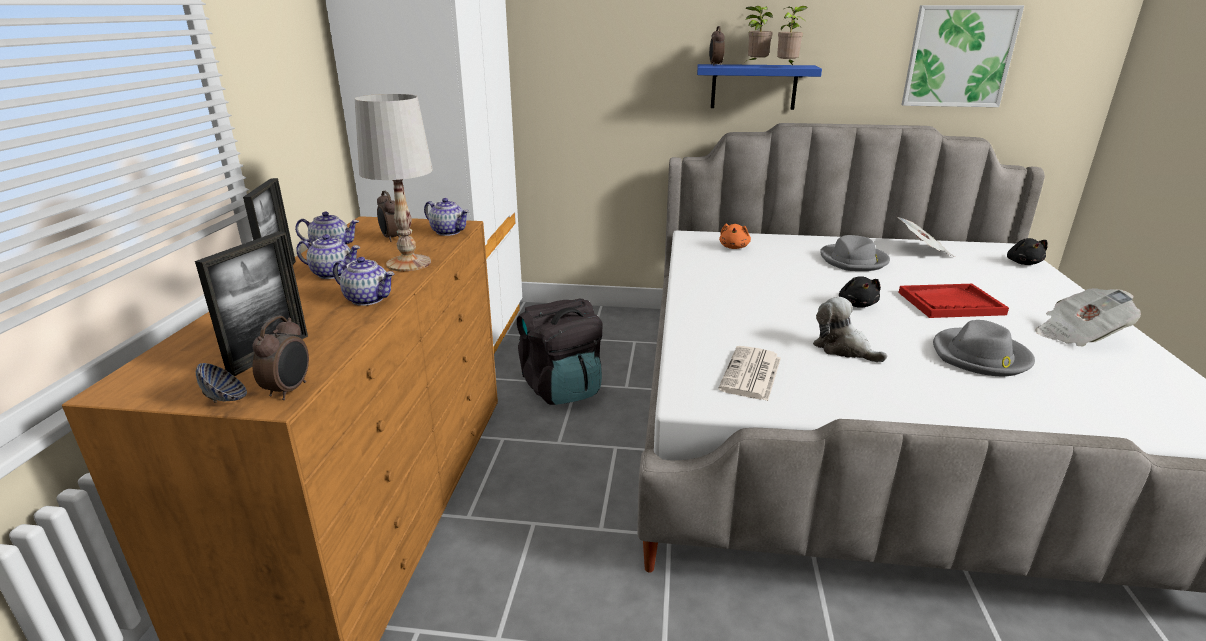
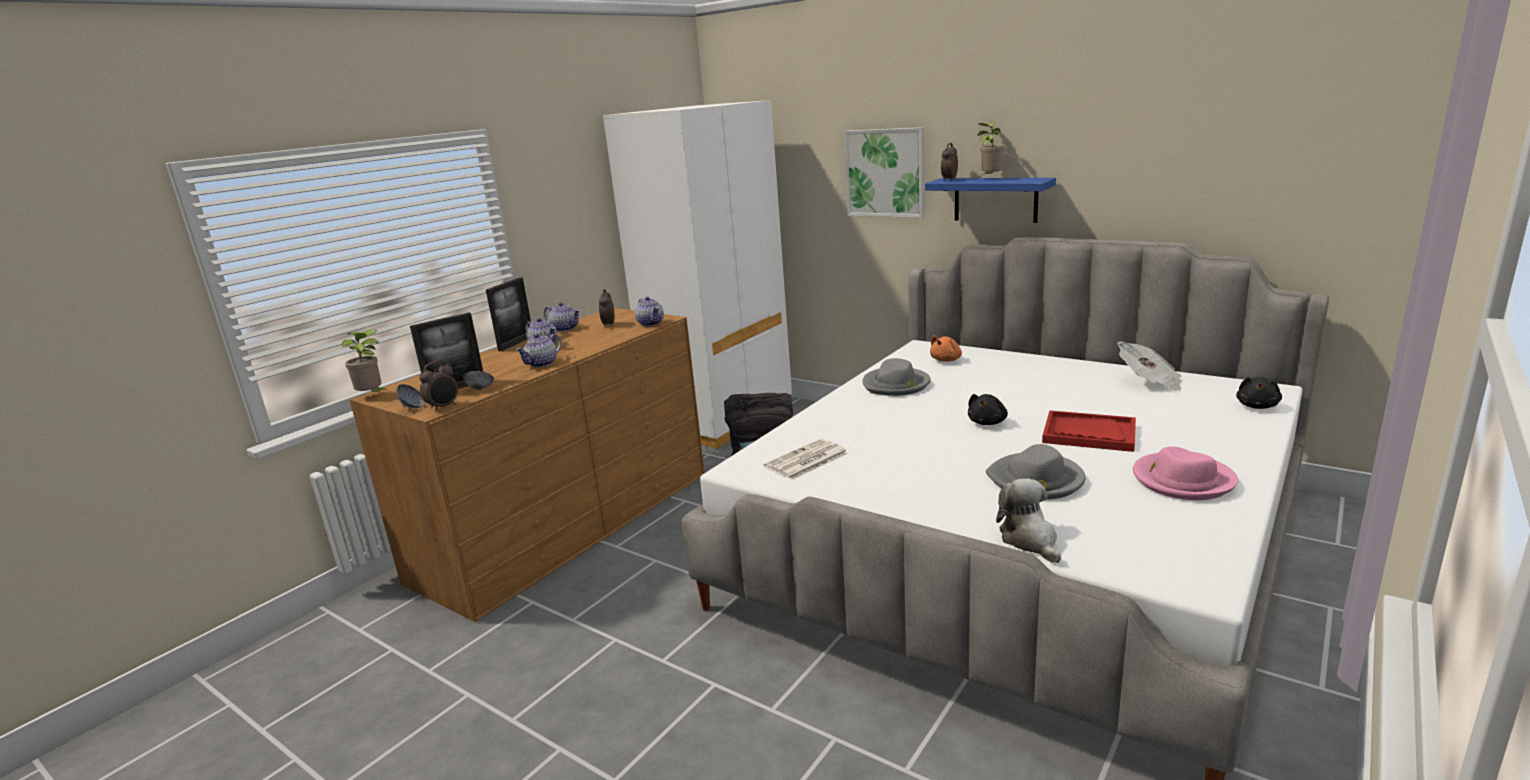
camera: 30 degrees right, 5 degrees down
(318, 350) = (480, 389): none -> bowl
(368, 299) = (542, 364): teapot -> teapot turned 75 degrees clockwise
(409, 263) = (595, 343): white table lamp -> none
(787, 66) = (1014, 181): potted plant -> potted plant (373, 396)
(843, 349) = (913, 455): plush toy -> plush toy (1030, 540)
(854, 260) = (1052, 384): grey hat -> grey hat (896, 385)
(959, 57) = (1216, 166): picture -> picture (885, 173)
(1078, 335) = (1182, 480): newspaper -> pink hat

